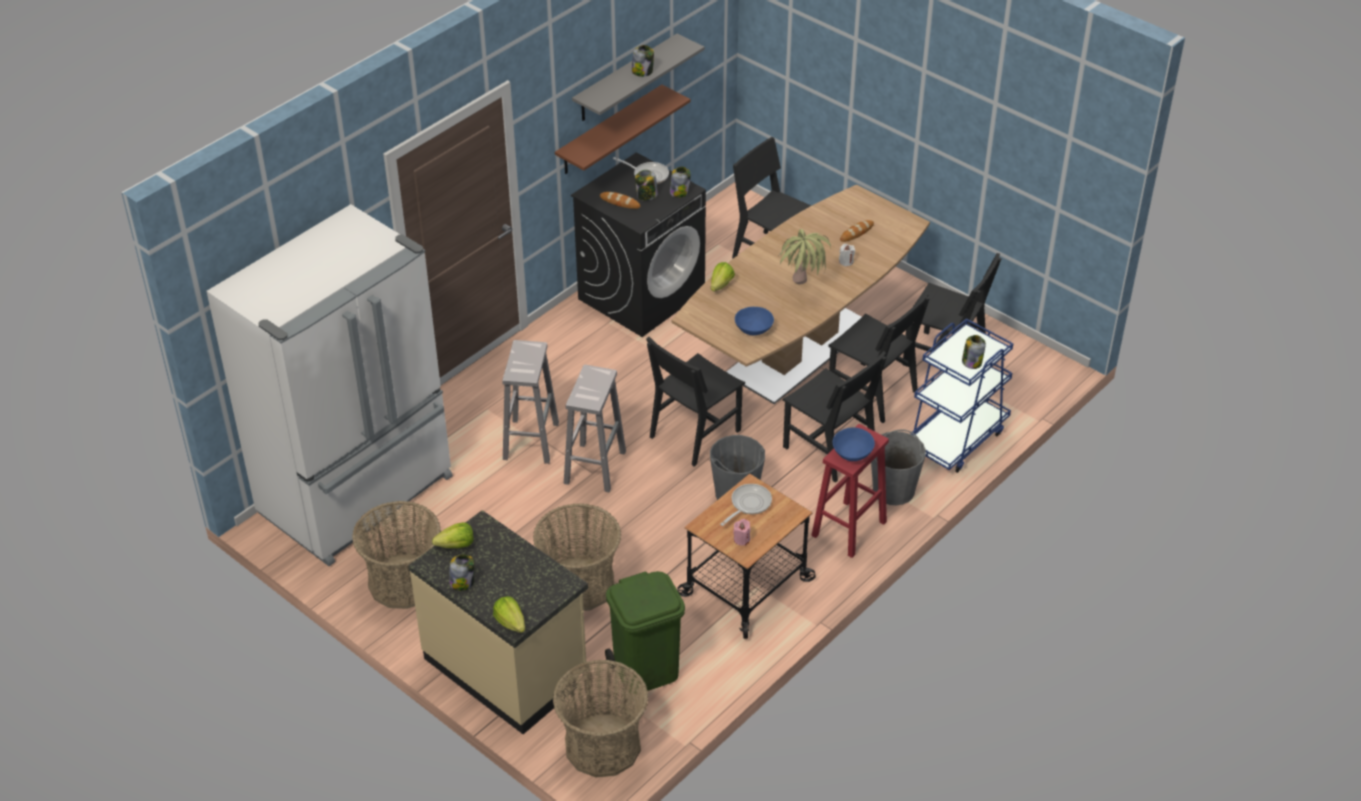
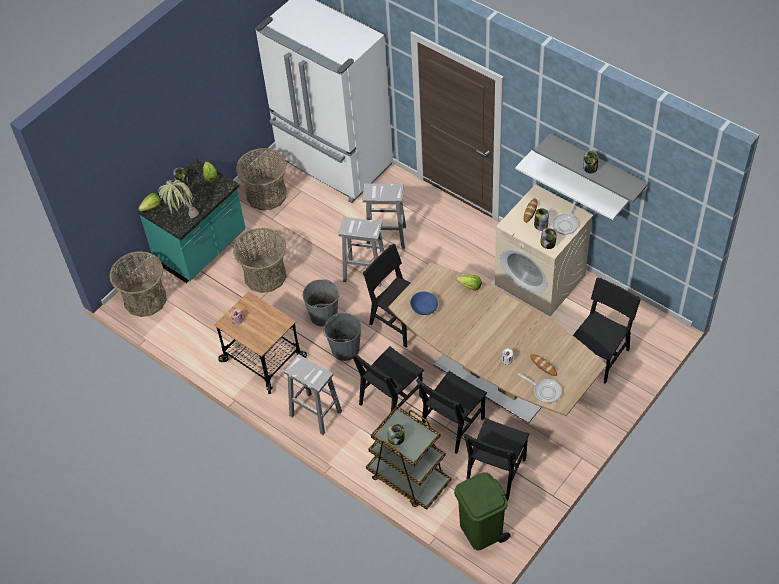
camera: 90 degrees right, 10 degrees up
(507, 667) = (202, 249): beige counter -> turquoise counter
(609, 131) = (578, 182): brown shelf -> white shelf
(641, 294) = (540, 280): black washing machine -> beige washing machine
(646, 670) = (198, 314): green trash can -> green trash can (481, 531)
(748, 504) = (267, 322): frying pan -> frying pan (545, 391)
(801, 292) = (467, 334): potted plant -> potted plant (182, 217)
(848, 529) = (315, 413): red stool -> white stool
(852, 452) = (304, 370): blue bowl -> none
(894, 489) = (354, 439): grey bucket -> grey bucket (324, 315)
(955, 438) = (408, 478): blue cart -> brown cart

